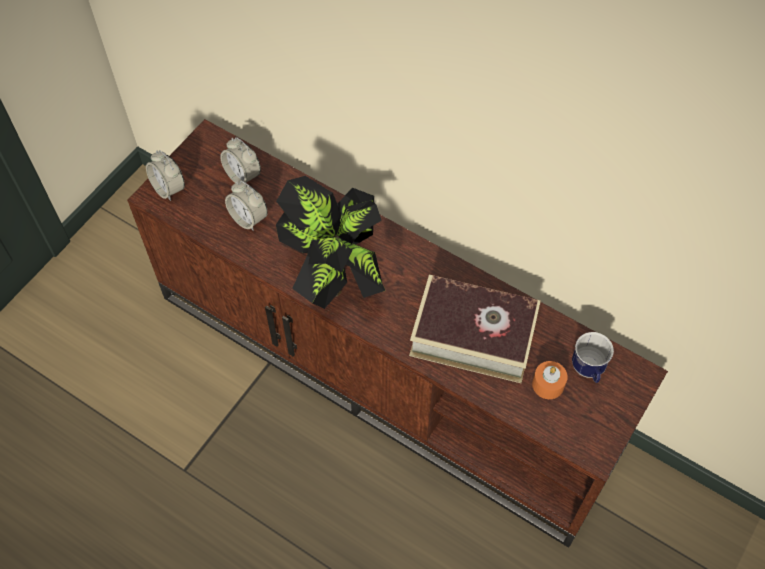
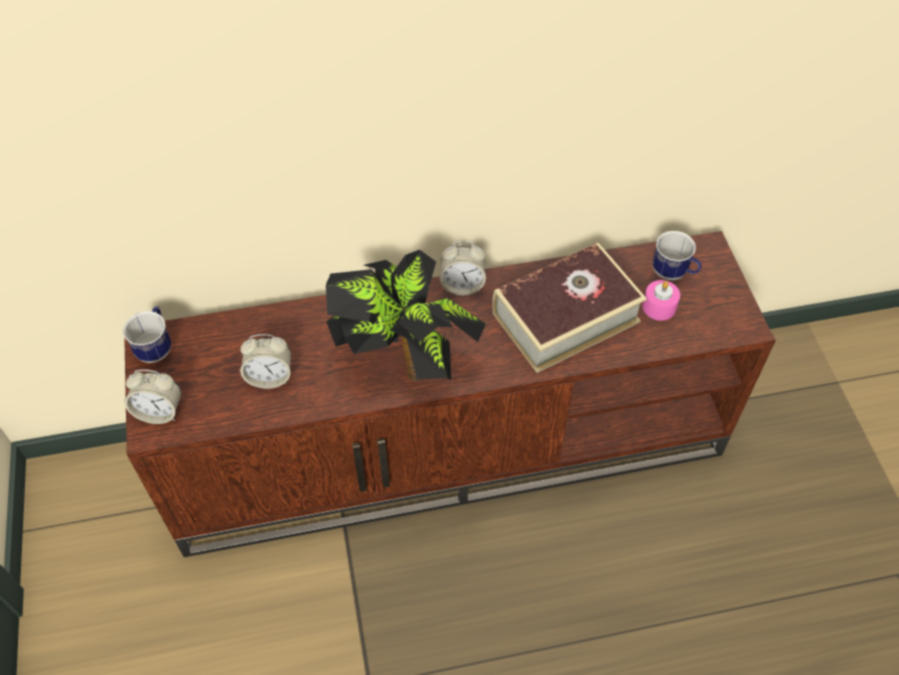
camera: 45 degrees left, 5 degrees down
(208, 146) = (156, 347): none -> mug
(243, 175) = (221, 346): alarm clock -> alarm clock (462, 285)
(548, 384) = (659, 307): orange candle -> pink candle

